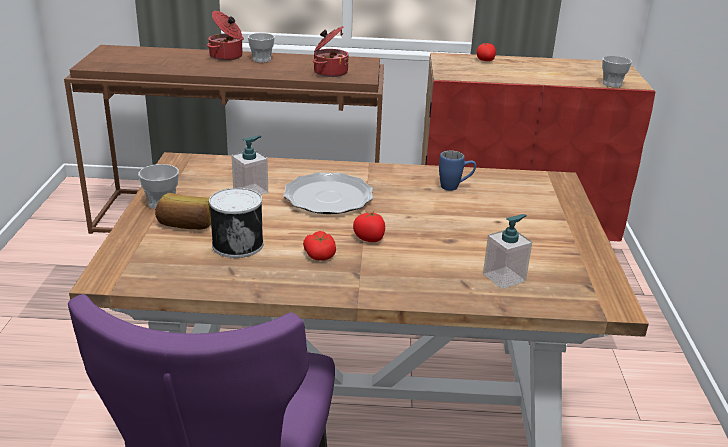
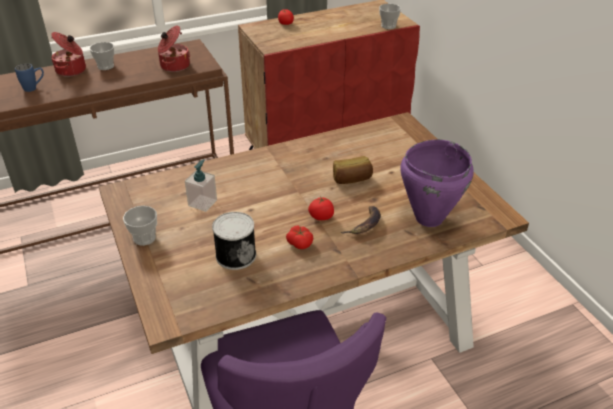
camera: 25 degrees left, 10 degrees up
(186, 225) = (182, 252): bread -> bread (352, 179)
(328, 197) = (263, 189): plate -> none
(415, 260) = (365, 225): none -> banana
(455, 187) = (342, 151): blue mug -> blue mug (34, 88)
(504, 277) = (428, 218): soap dispenser -> purple cooking pot

